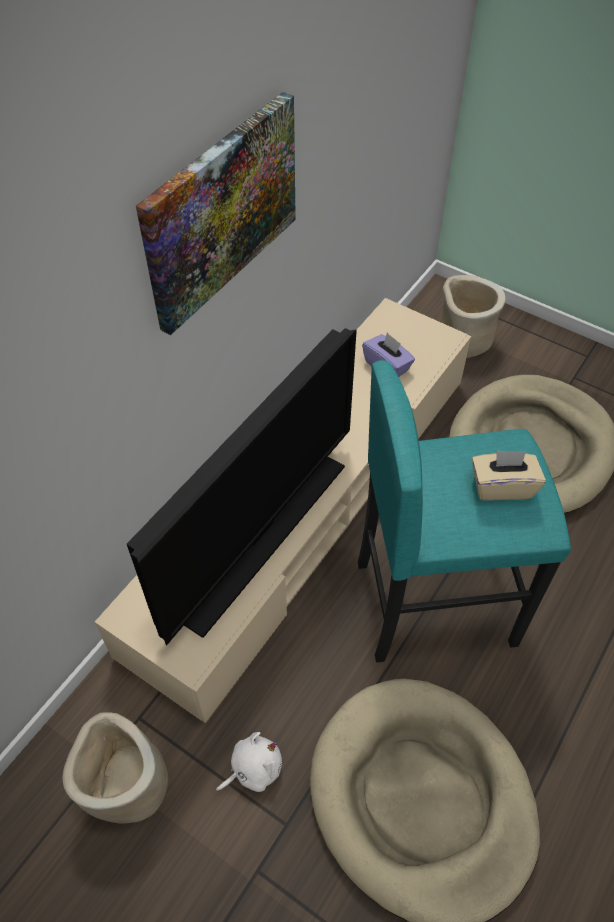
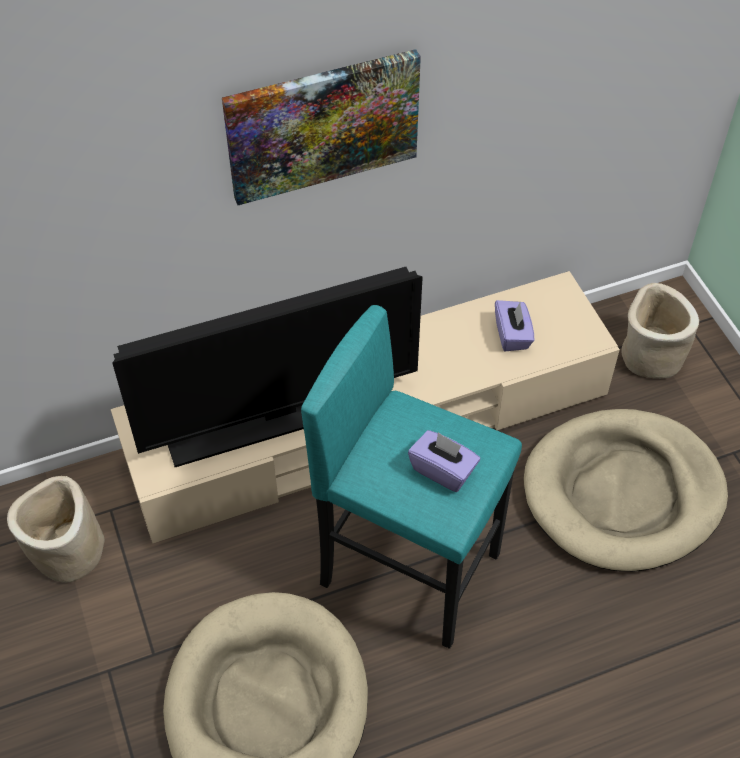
camera: 35 degrees right, 0 degrees up
(253, 768) = (162, 599): white plush toy -> none
(502, 486) = (443, 470): beige tissue box -> purple tissue box

